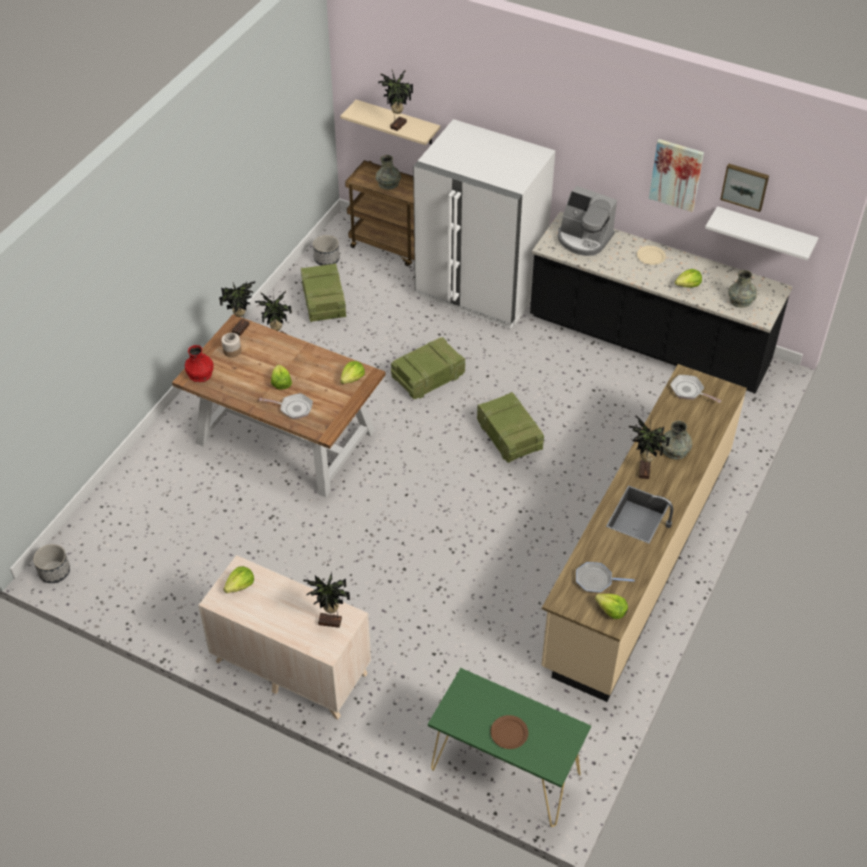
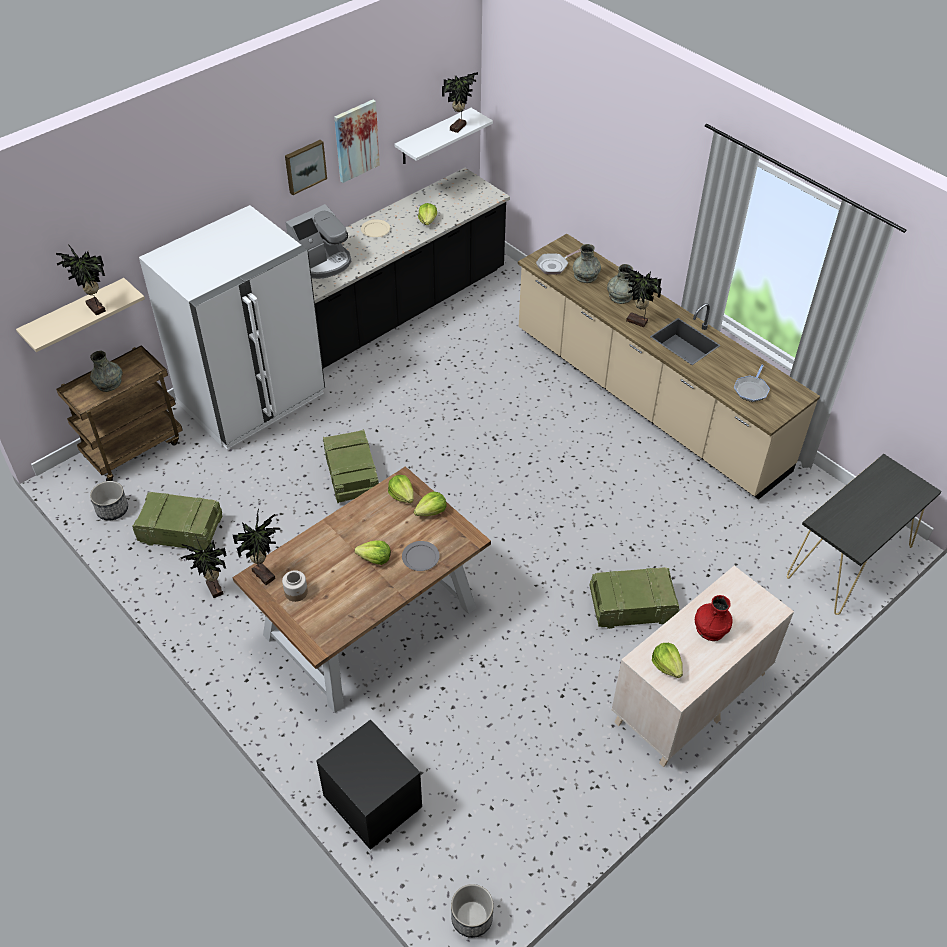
camera: 70 degrees left, 0 degrees up
(129, 487) = (371, 801): none -> black nightstand
(200, 374) = (317, 633): red vase -> red vase (710, 628)
(293, 408) = (420, 557): frying pan -> grey plate
(330, 623) = (739, 599): potted plant -> potted plant (459, 127)
(504, 771) = (849, 562): green console table -> black console table
(509, 733) = (882, 509): brown plate -> none
(510, 437) = (466, 439): crate -> crate (633, 606)
(611, 611) = (788, 391): lettuce -> lettuce (431, 511)
(741, 300) = (465, 199): grey vase -> grey vase (585, 276)
(745, 186) = (410, 105): picture -> picture (304, 166)

